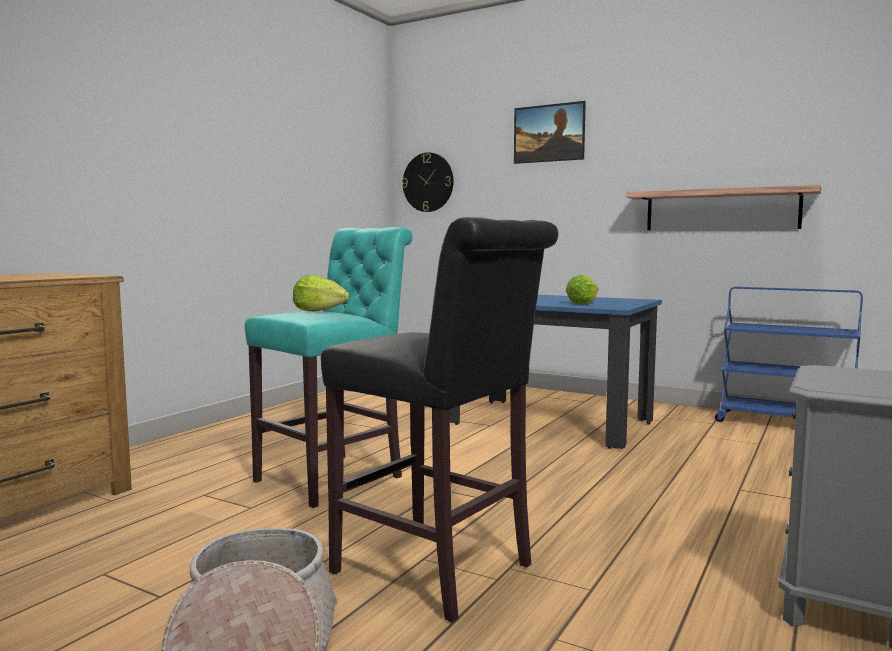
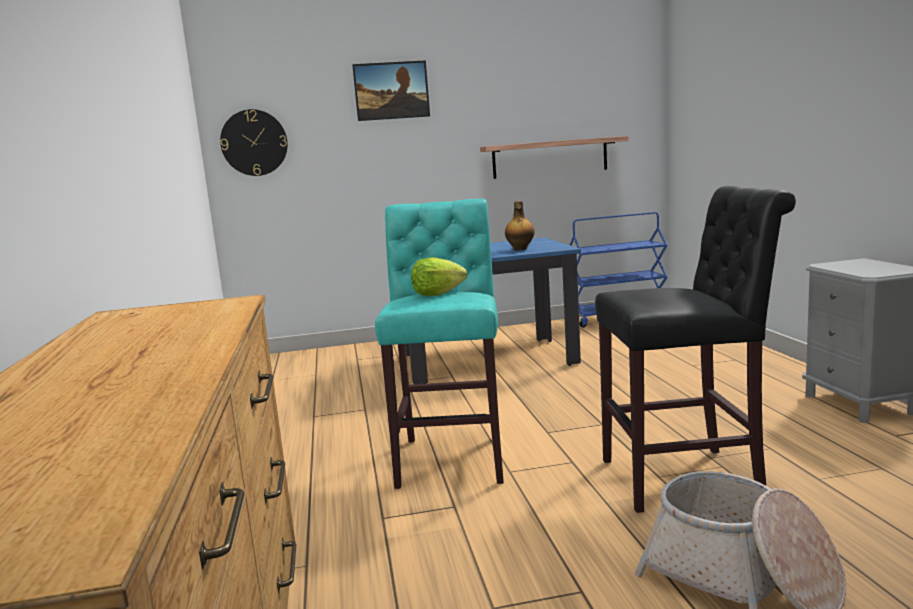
camera: 40 degrees left, 5 degrees up
(582, 303) = (520, 249): lettuce -> bottle

